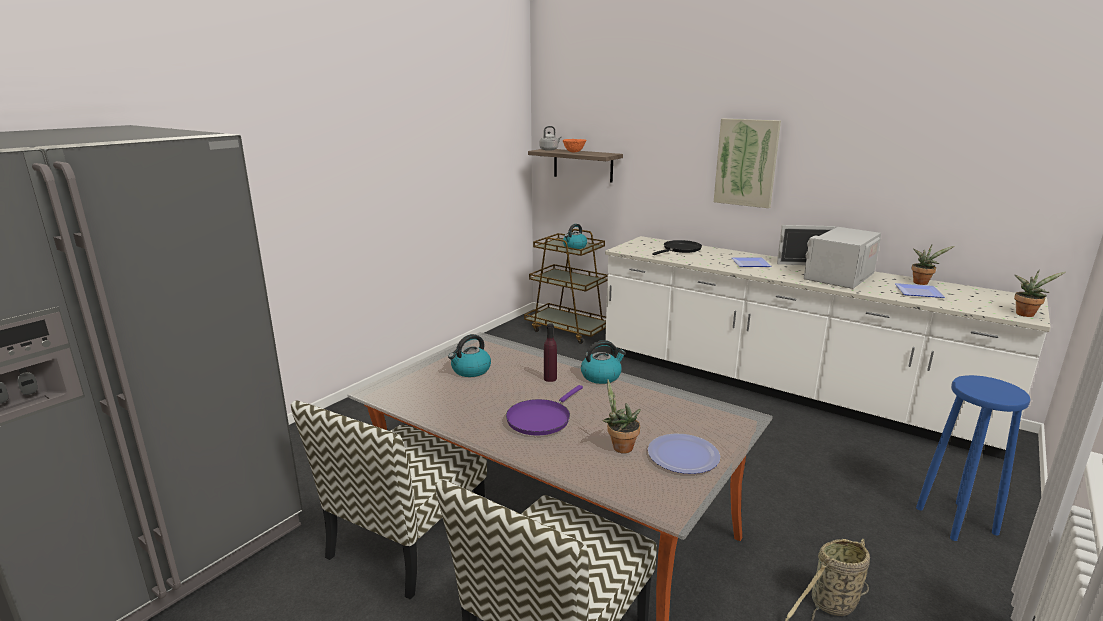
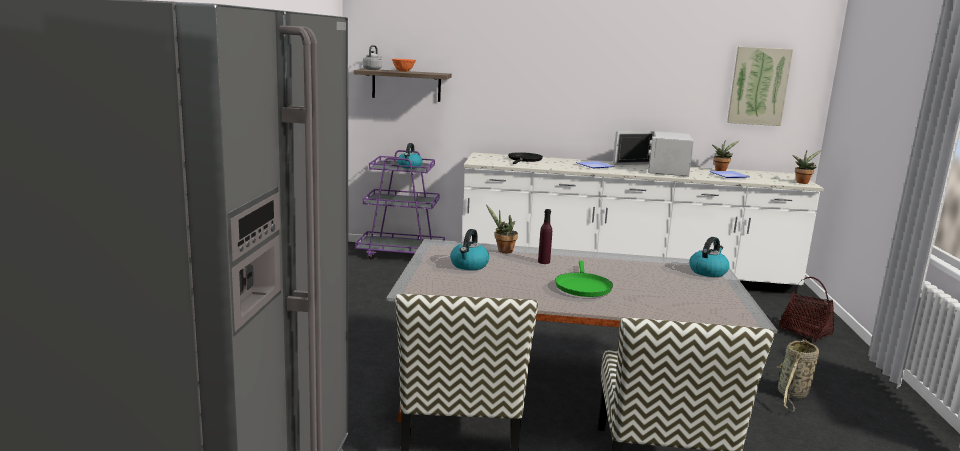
camera: 30 degrees left, 5 degrees down
(541, 419) = (582, 287): purple frying pan -> green frying pan
(568, 330) = (401, 254): brown cart -> purple cart
(601, 376) = (579, 255): kettle -> kettle (708, 272)
(620, 446) = (664, 293): potted plant -> potted plant (502, 251)
(683, 455) = (710, 290): plate -> none
(746, 162) = (573, 80): picture -> picture (758, 86)
(955, 520) = (805, 332): blue stool -> basket

